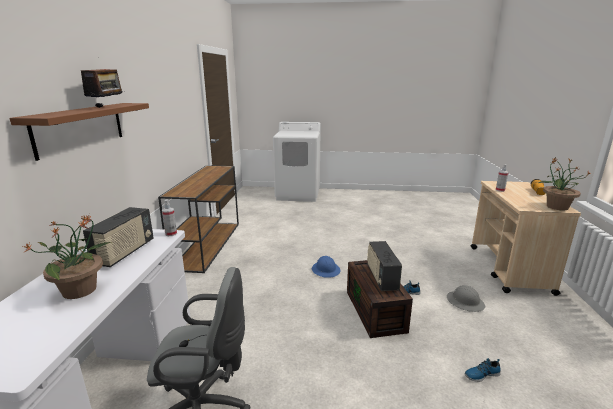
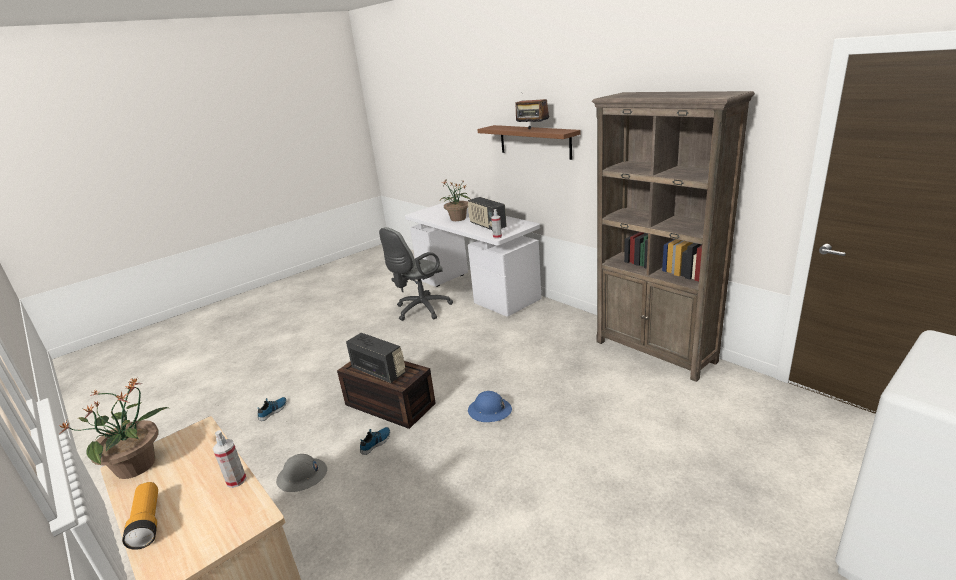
camera: 135 degrees right, 5 degrees up
(208, 244) = (655, 352): brown console table -> brown bookcase

